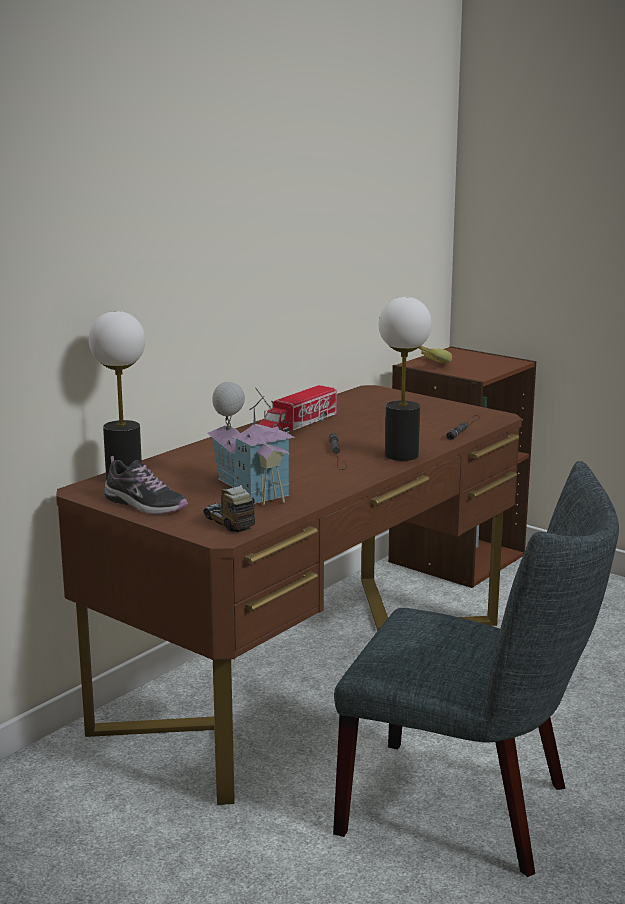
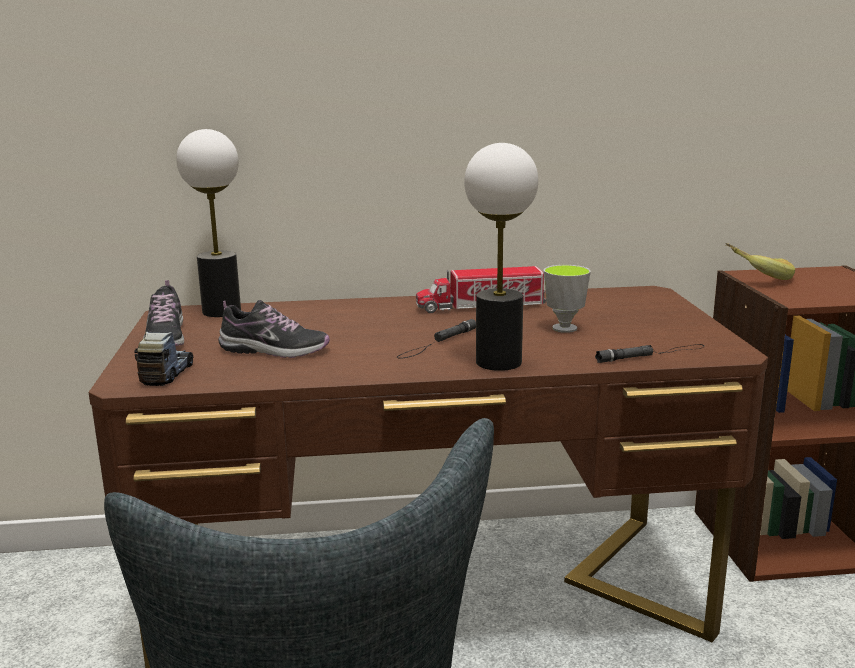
camera: 45 degrees right, 0 degrees up
(251, 489) = (274, 350): toy house -> shoe
(384, 426) = (564, 328): none -> cup

